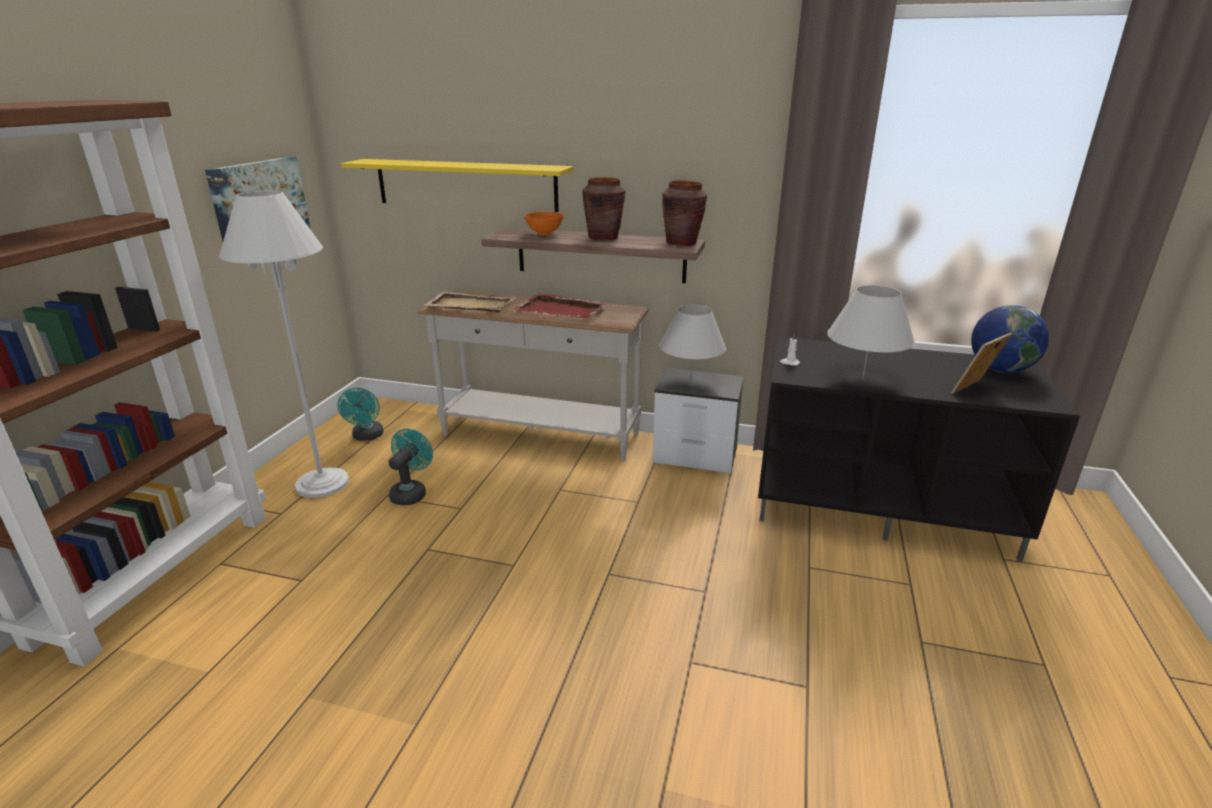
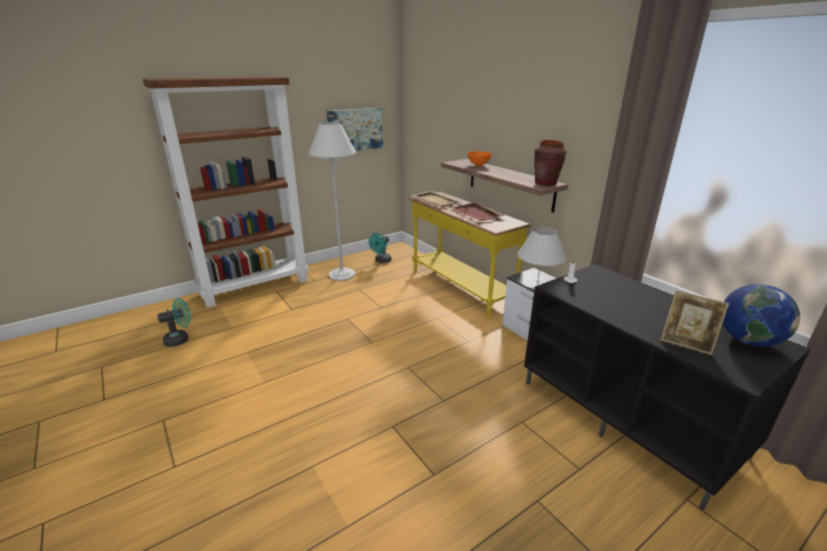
camera: 40 degrees right, 0 degrees up
(411, 493) = (369, 292): turquoise fan -> turquoise fan (180, 339)
(466, 184) = (453, 130): yellow shelf -> none
(540, 435) = (459, 288): white console table -> yellow console table
(603, 238) = (506, 172): brown vase -> none
(862, 378) = (605, 305): white table lamp -> none
(974, 390) = (686, 343): picture frame -> picture frame turned 150 degrees counterclockwise

